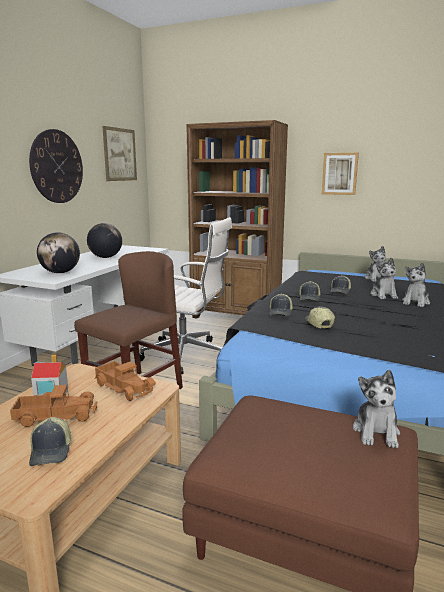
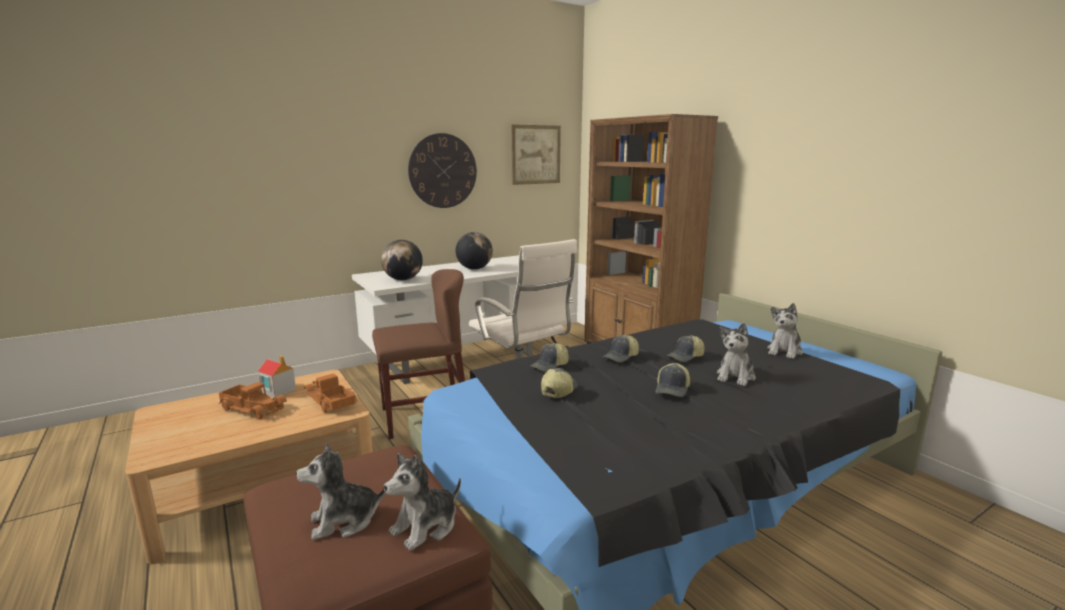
camera: 35 degrees right, 0 degrees up
(52, 451) = (207, 434): cap -> cap (673, 389)
(125, 387) = (330, 401): toy truck -> toy truck turned 150 degrees clockwise
(339, 174) = (781, 187): picture -> none
(415, 302) = (761, 397): plush toy -> plush toy (344, 521)

